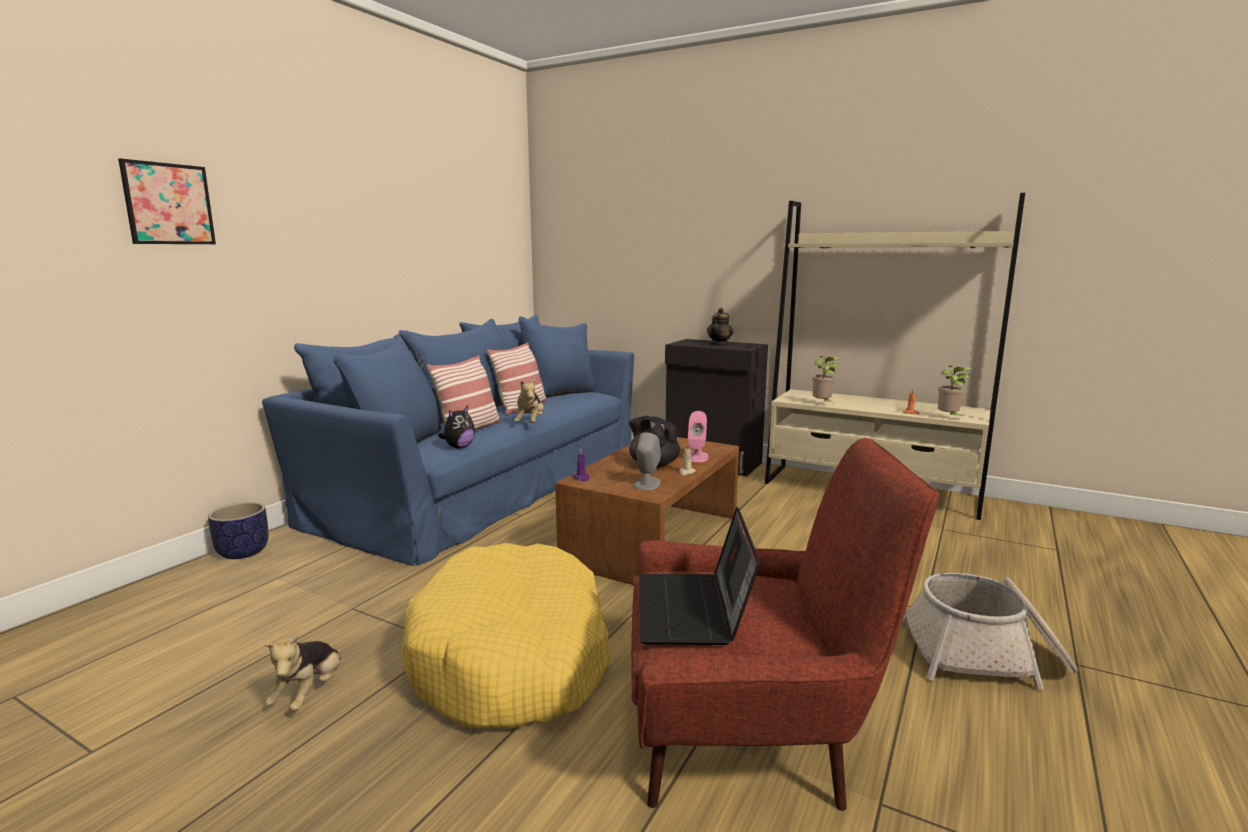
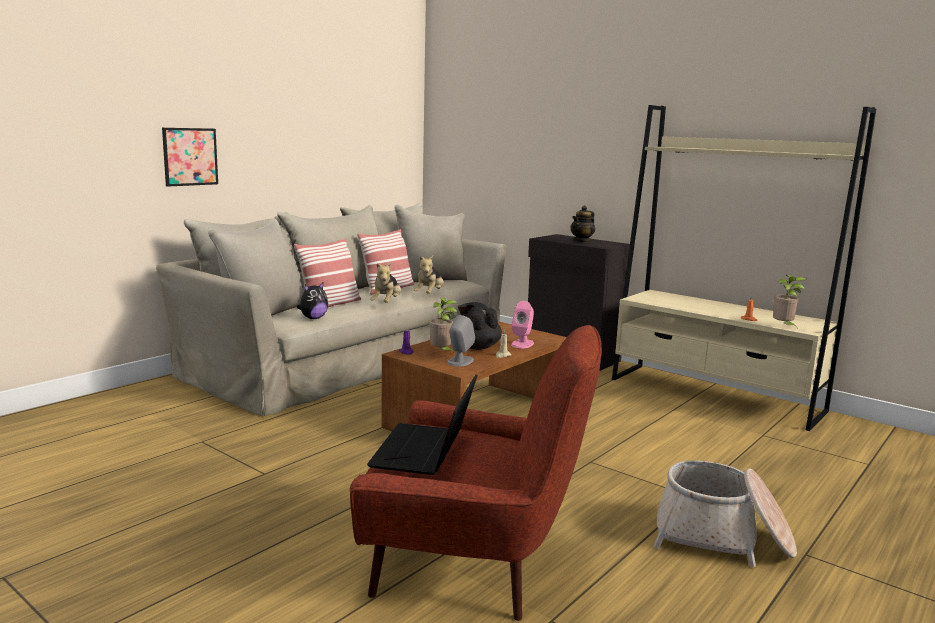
camera: 10 degrees right, 0 degrees up
(169, 204) = (91, 100): picture -> picture (190, 156)
(243, 552) = (131, 392): planter -> none
(309, 693) = (150, 494): plush toy -> plush toy (429, 294)
(487, 483) = (352, 356): blue sofa -> beige sofa
(513, 657) = (312, 489): yellow dog bed -> none
(823, 404) = (668, 305): potted plant -> potted plant (441, 352)

